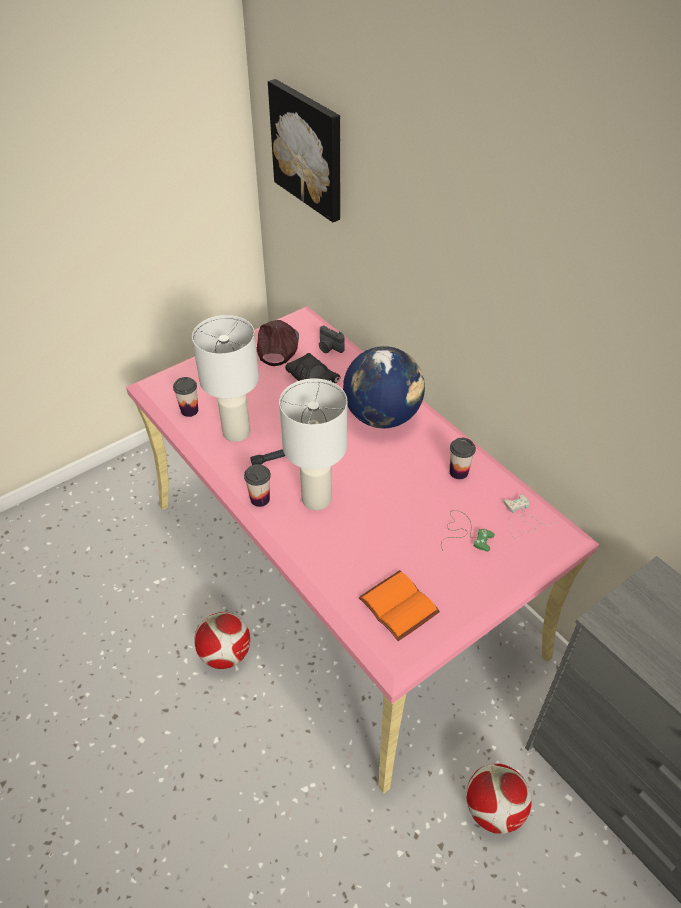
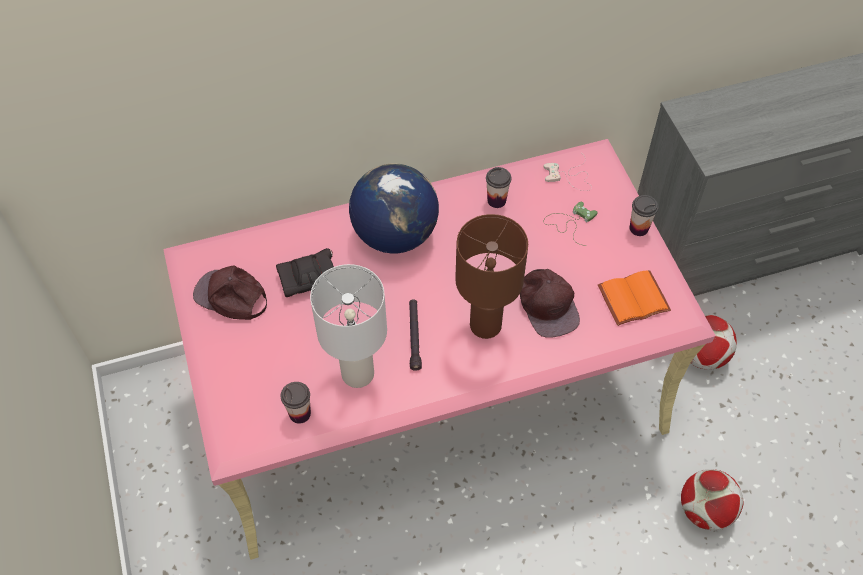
camera: 70 degrees left, 10 degrees up
(225, 654) = (485, 531): football -> football (705, 510)
(260, 499) = (467, 375): cup -> cup (638, 228)
(309, 149) = (107, 95): picture -> none
(317, 498) = (485, 324): white table lamp -> brown table lamp
(329, 348) = (261, 248): camera -> none
(359, 538) = (548, 304): none -> brown cap

